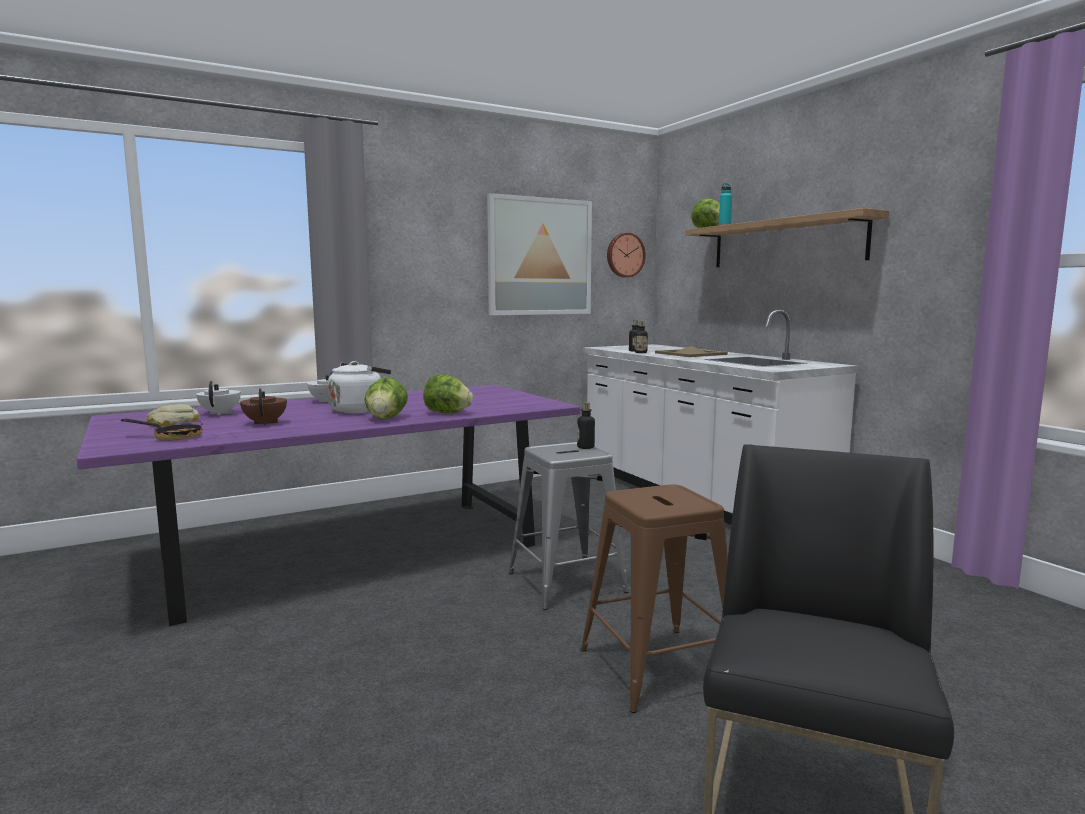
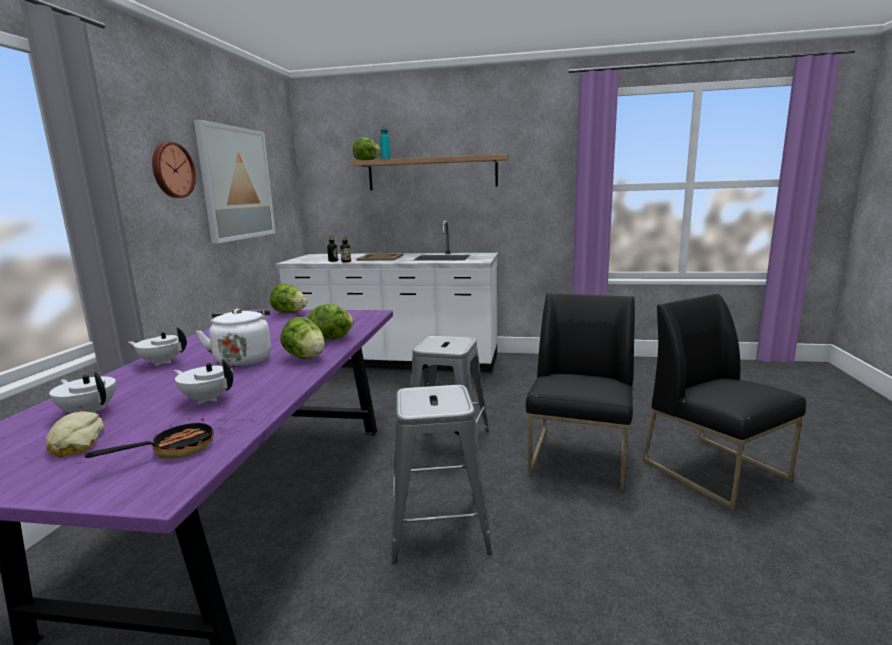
camera: 50 degrees left, 5 degrees up
(265, 423) = (208, 399): brown teapot -> white teapot
(406, 633) = (437, 527): none -> grey stool
(503, 391) = (289, 313): none -> lettuce
(585, 447) = (446, 338): bottle -> none
(624, 255) = (284, 180): wall clock -> wall clock (172, 170)
(656, 667) = (580, 458): brown stool -> black chair

